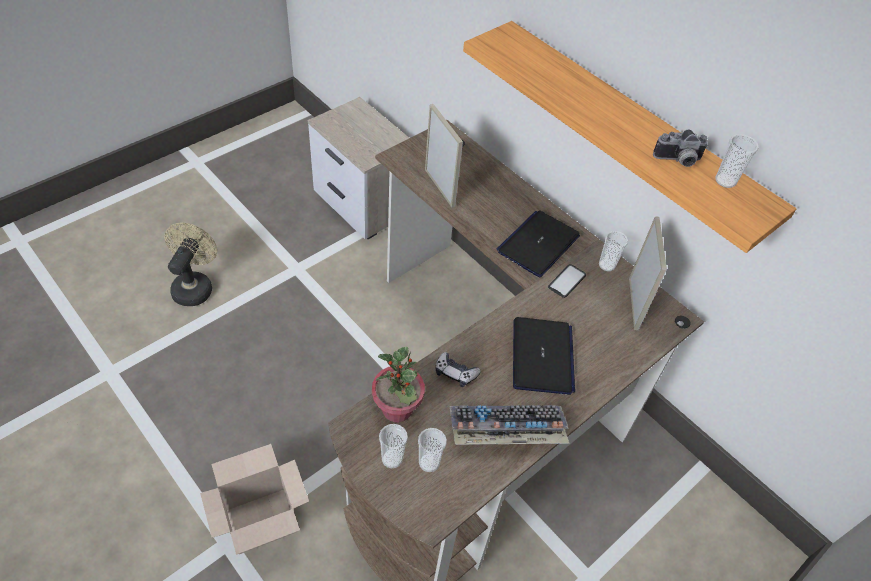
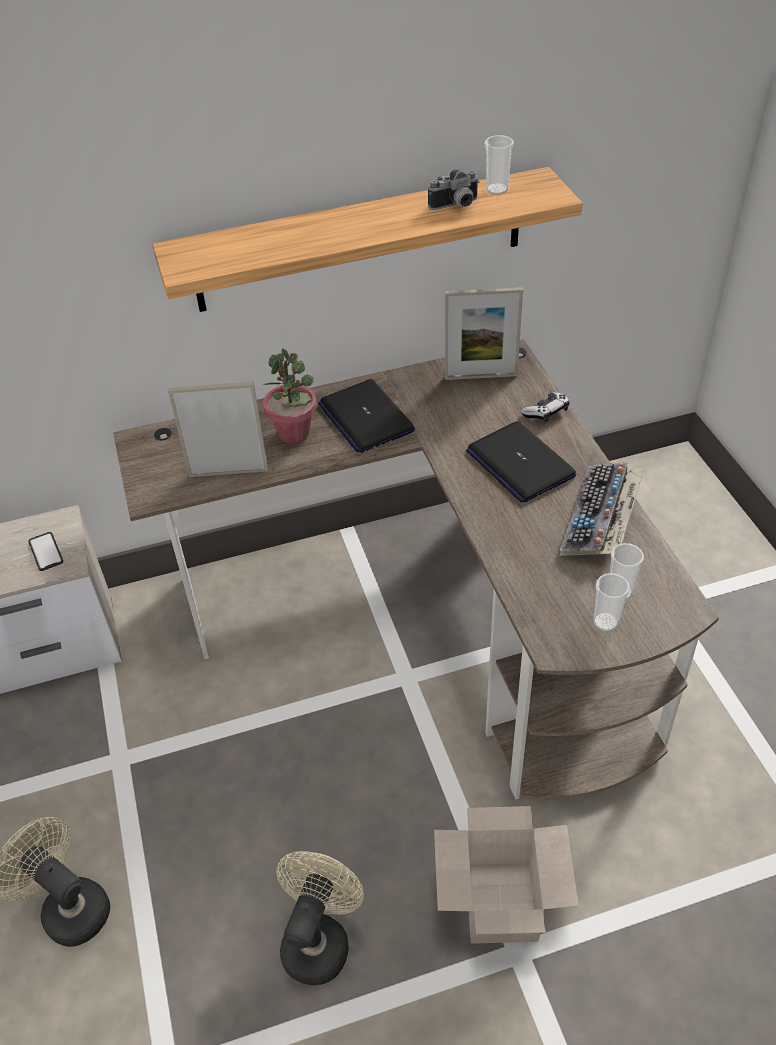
camera: 60 degrees left, 5 degrees down
(207, 418) = (319, 939): none -> beige fan
(397, 409) = (542, 600): potted plant -> potted plant (294, 433)
(455, 373) = (513, 538): game controller -> game controller (546, 412)
(542, 357) = (519, 463): laptop -> laptop turned 150 degrees counterclockwise
(567, 281) = (429, 413): phone -> phone (46, 552)
(607, 265) = (422, 377): cup -> none
(633, 303) = (481, 376): picture frame -> picture frame turned 150 degrees clockwise
(678, 161) = (456, 206): camera -> camera turned 45 degrees clockwise

